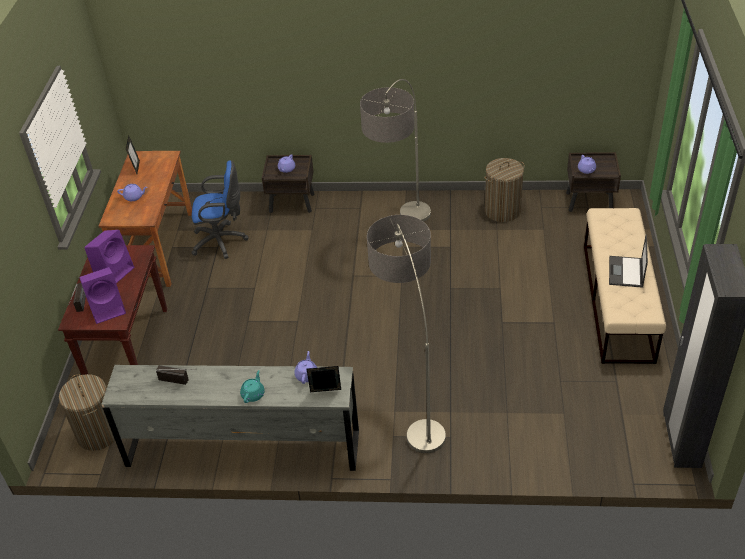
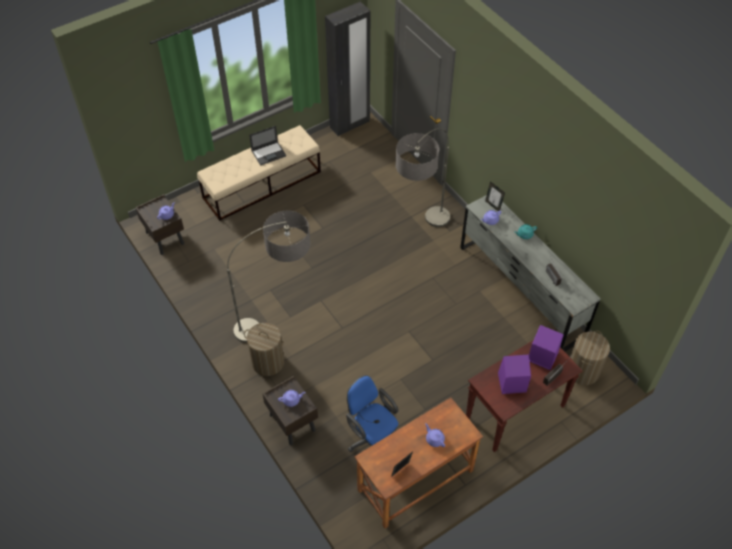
camera: 130 degrees left, 10 degrees up
(502, 211) = (208, 281): laundry basket -> laundry basket (268, 362)

